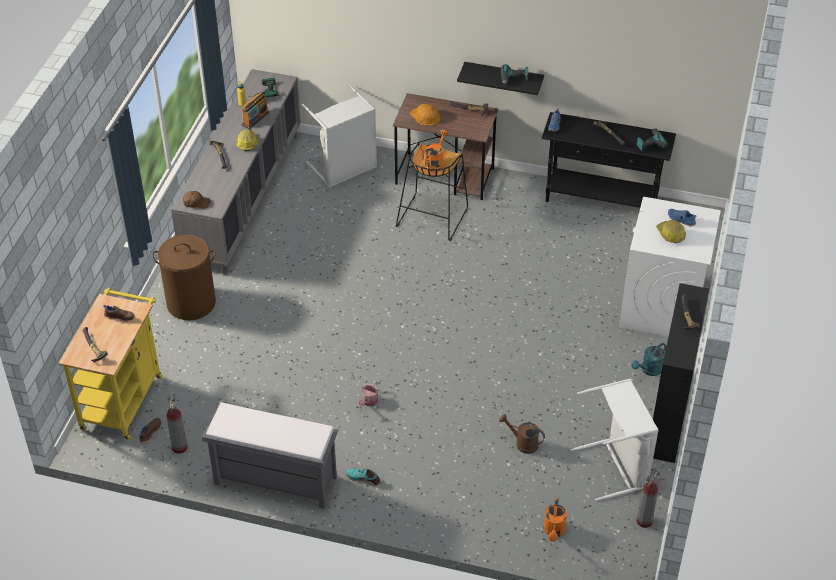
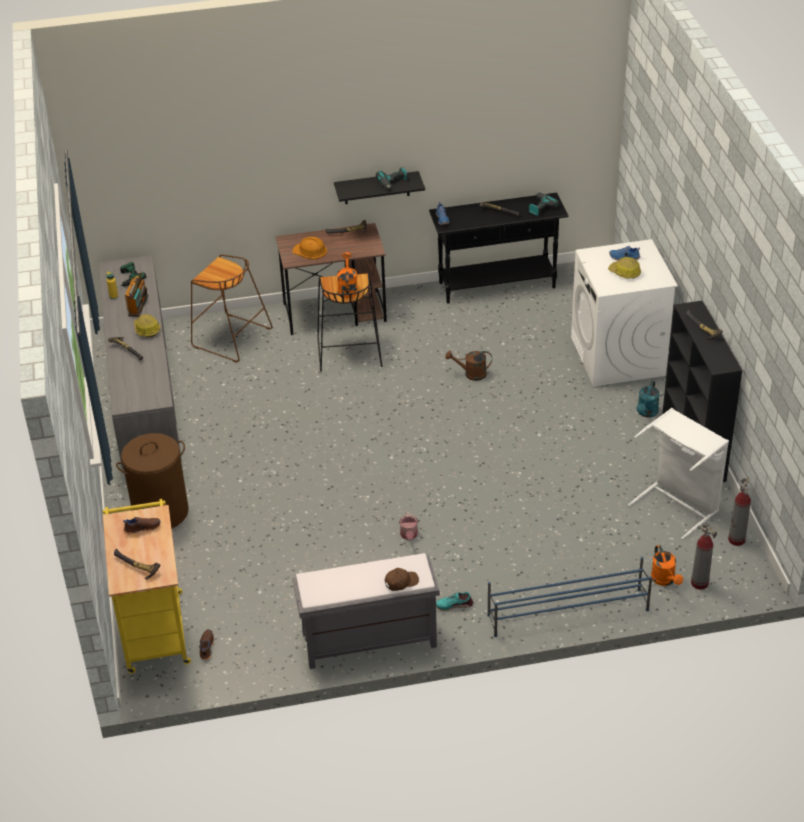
camera: 25 degrees left, 5 degrees down
(179, 447) = (248, 649): fire extinguisher -> fire extinguisher (699, 583)
(196, 203) = (135, 400): brown cap -> brown cap (401, 582)
(345, 169) = (230, 338): grey laundry basket -> brown stool
(450, 524) = (567, 612): none -> blue shoe rack
(522, 443) = (580, 516): brown watering can -> brown watering can (471, 374)

